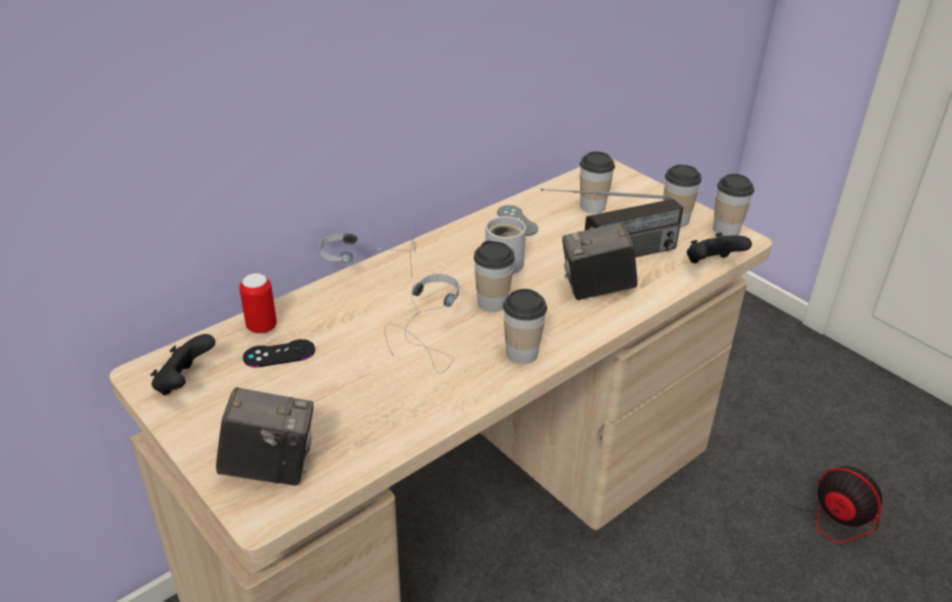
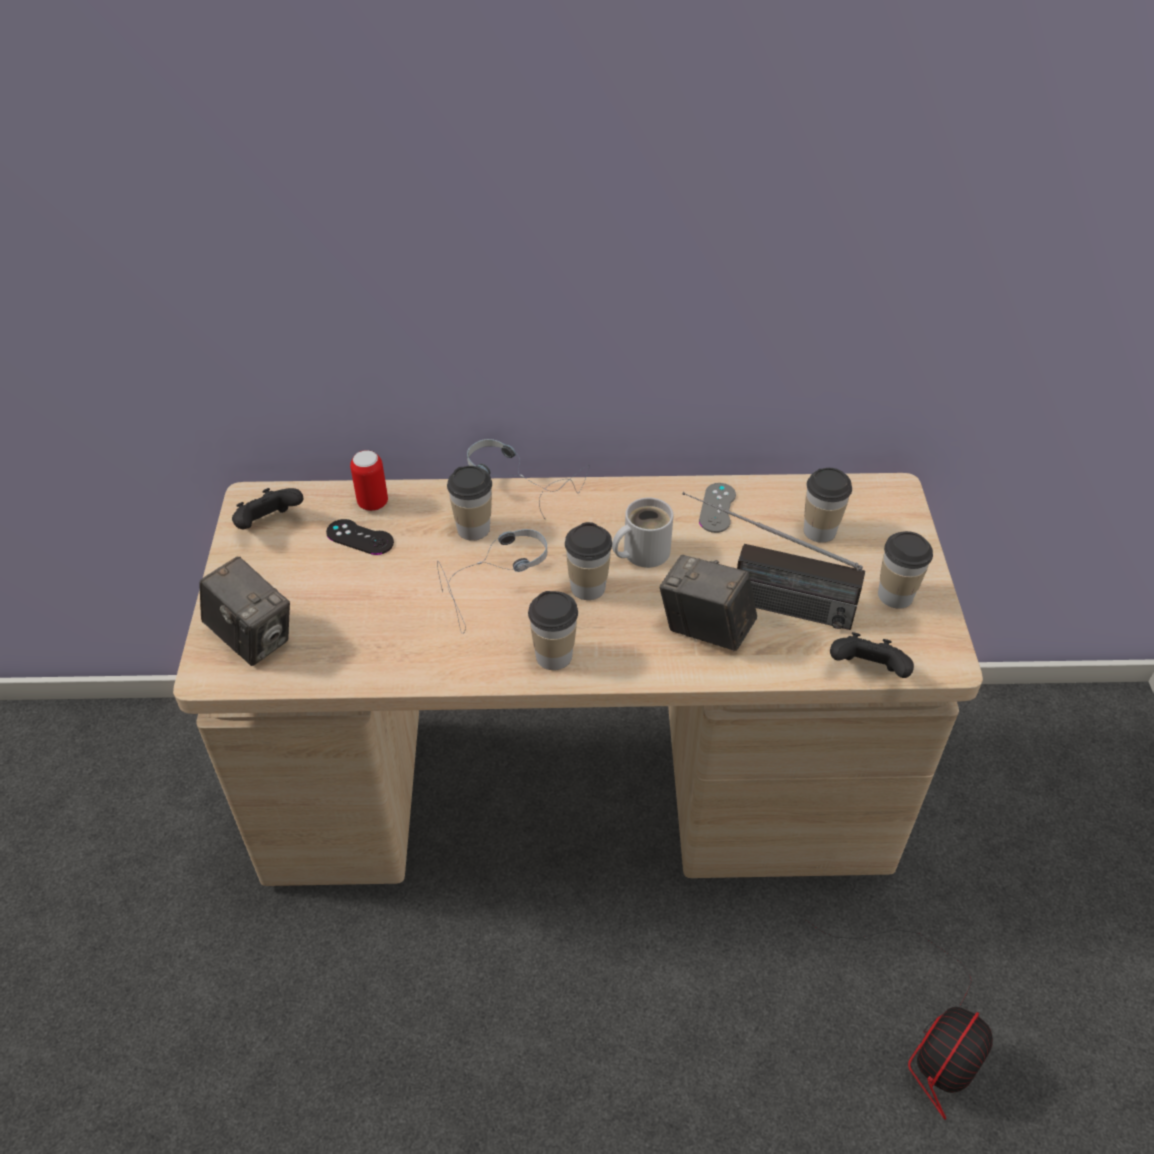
camera: 40 degrees right, 10 degrees up
(726, 230) = (941, 639): cup -> cup (473, 528)
(805, 525) = (927, 1028): fan -> fan turned 45 degrees clockwise

